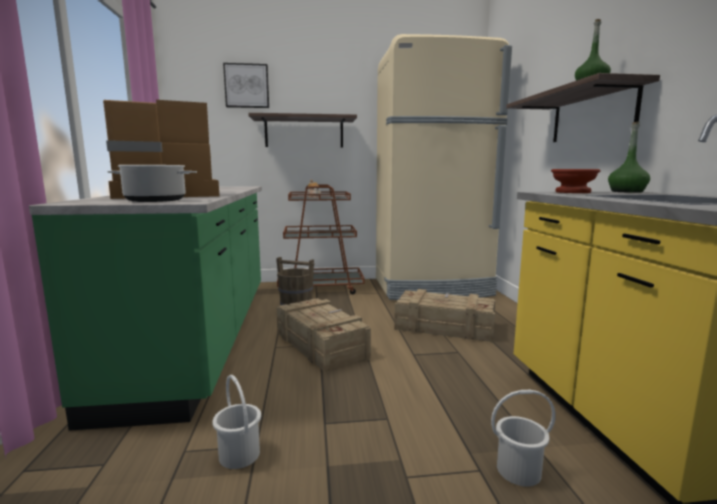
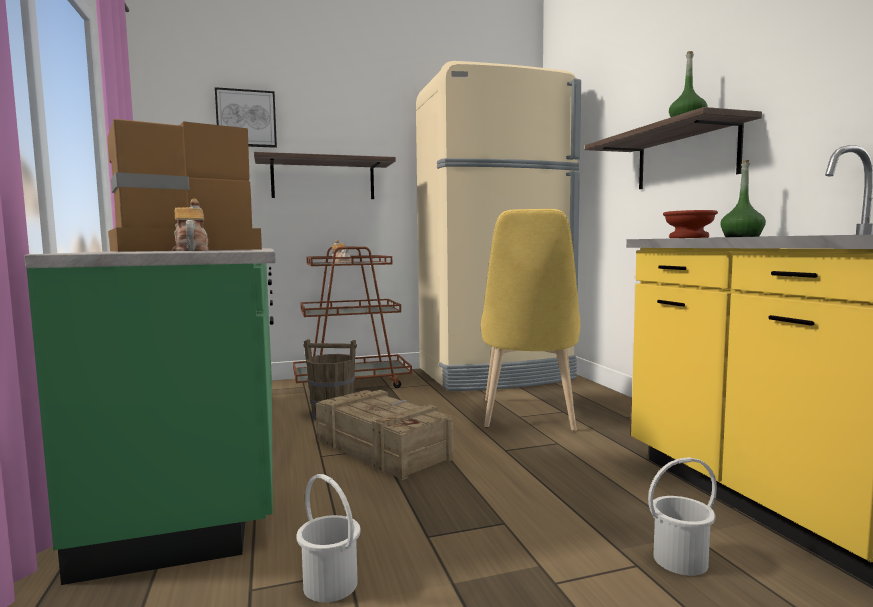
camera: 10 degrees left, 5 degrees down
(154, 200) = (191, 250): cooking pot -> teapot
(444, 327) = (529, 417): crate -> yellow chair

